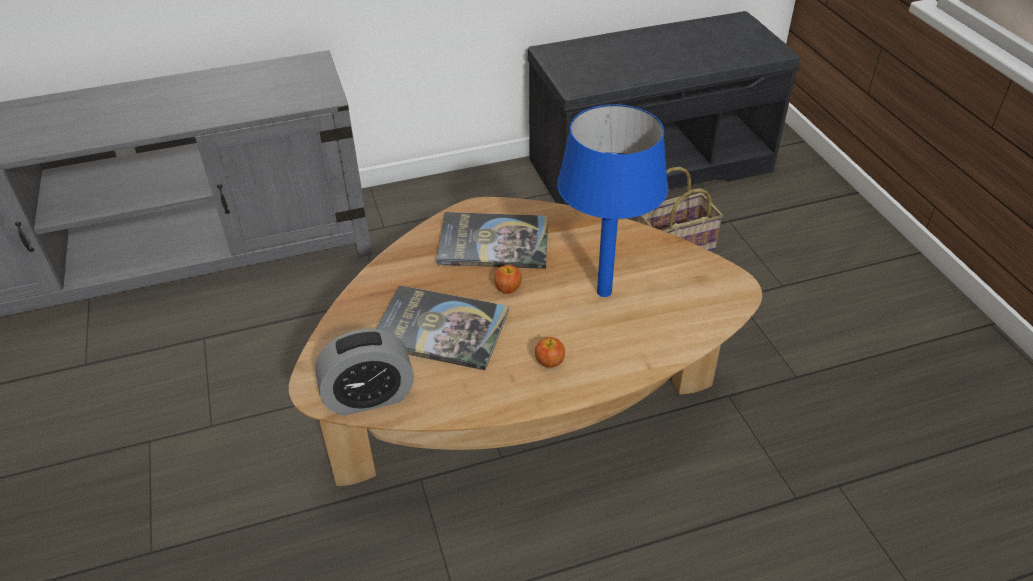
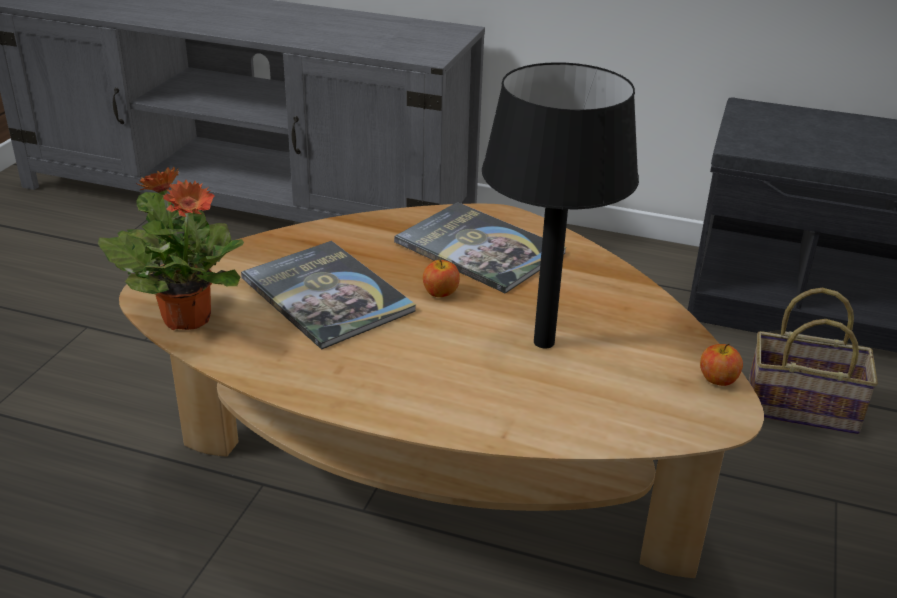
camera: 35 degrees right, 10 degrees down
(369, 397) = (186, 317): alarm clock -> potted plant
(549, 362) = (396, 375): apple -> apple (717, 380)
(603, 292) = (543, 342): blue table lamp -> black table lamp

